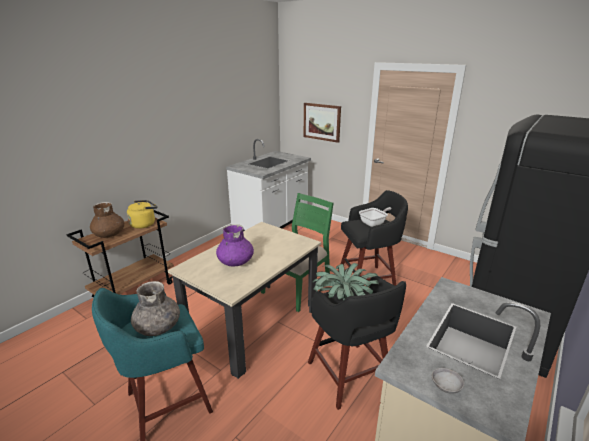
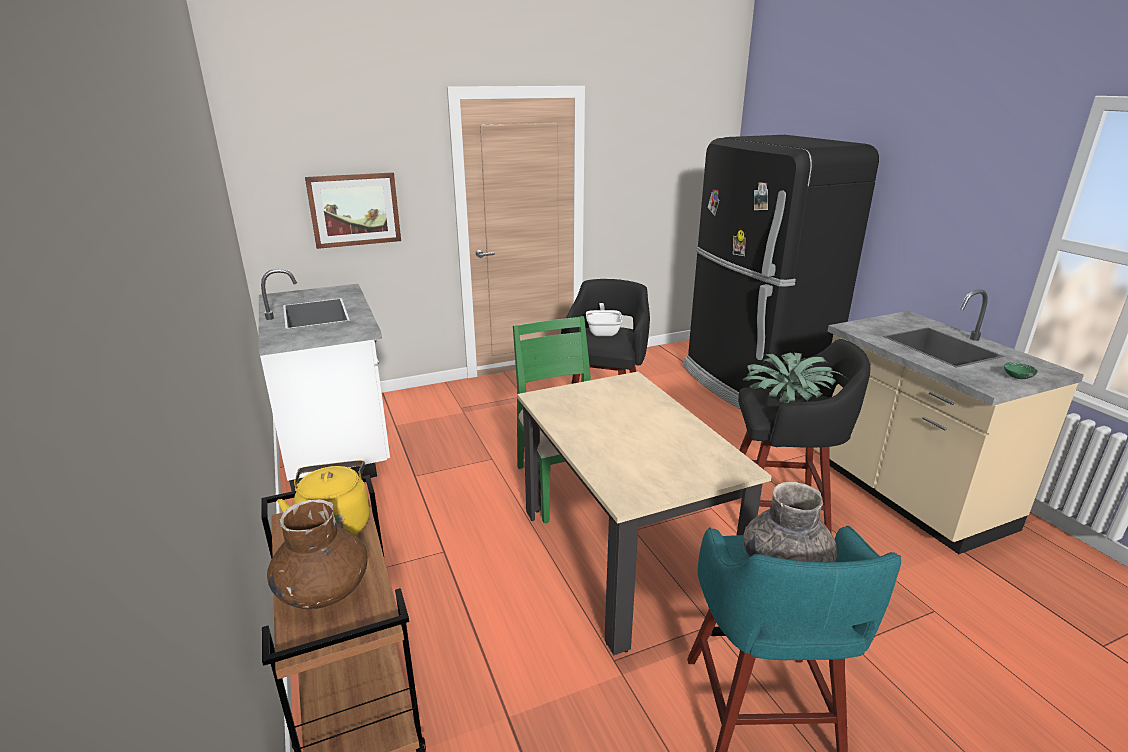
camera: 60 degrees left, 0 degrees up
(236, 261) = (643, 445): purple vase -> none
(445, 386) = (1017, 377): grey bowl -> green bowl

